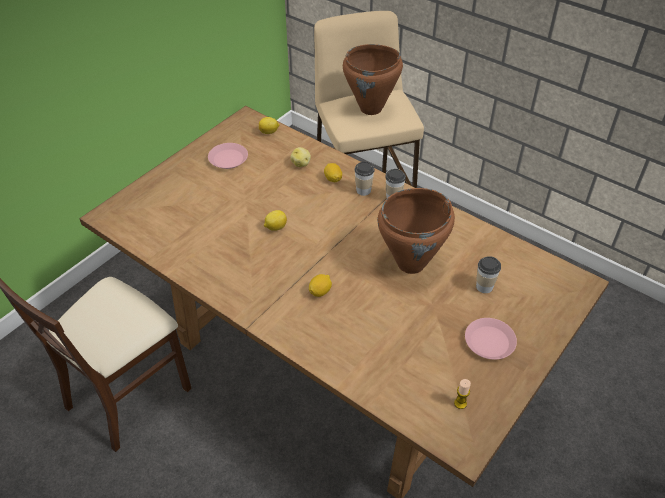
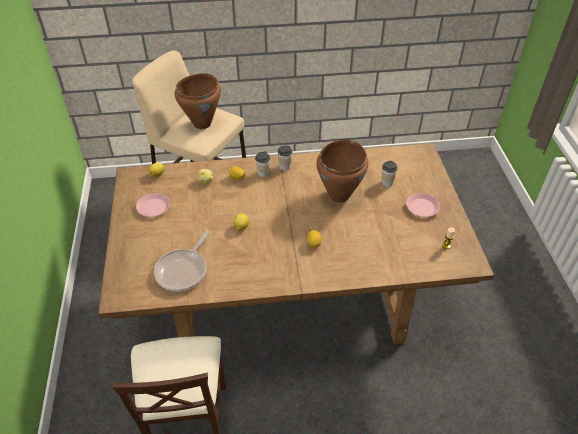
camera: 45 degrees left, 0 degrees up
(180, 230) = (183, 270): none -> frying pan

